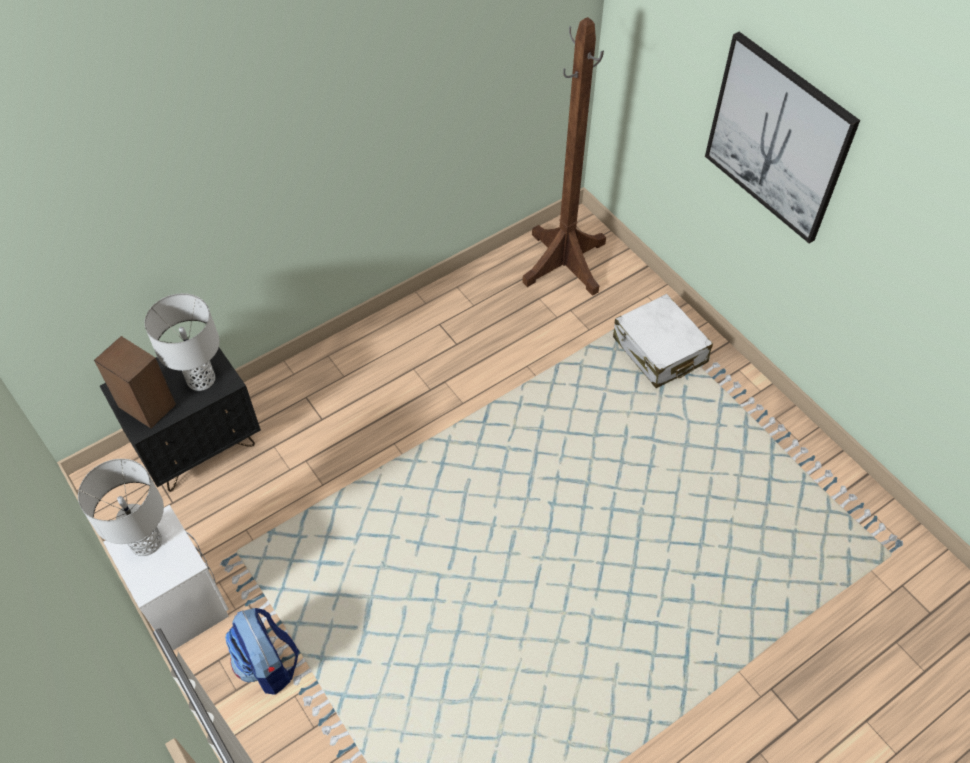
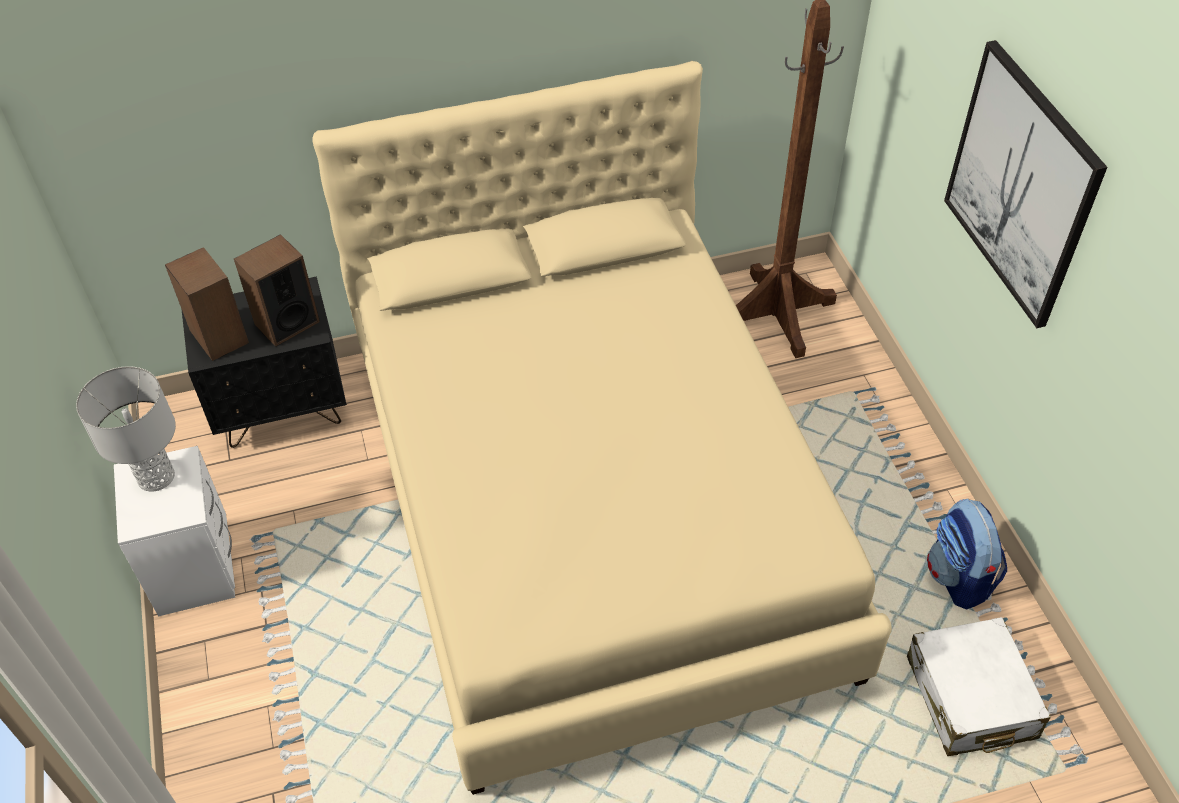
camera: 20 degrees right, 5 degrees down
(201, 378) = (286, 323): white table lamp -> speaker
(268, 664) = (254, 662): backpack -> backpack (958, 578)
(484, 455) = (591, 504): none -> beige bed
(659, 350) = (853, 441): white suitcase -> white suitcase (970, 698)

